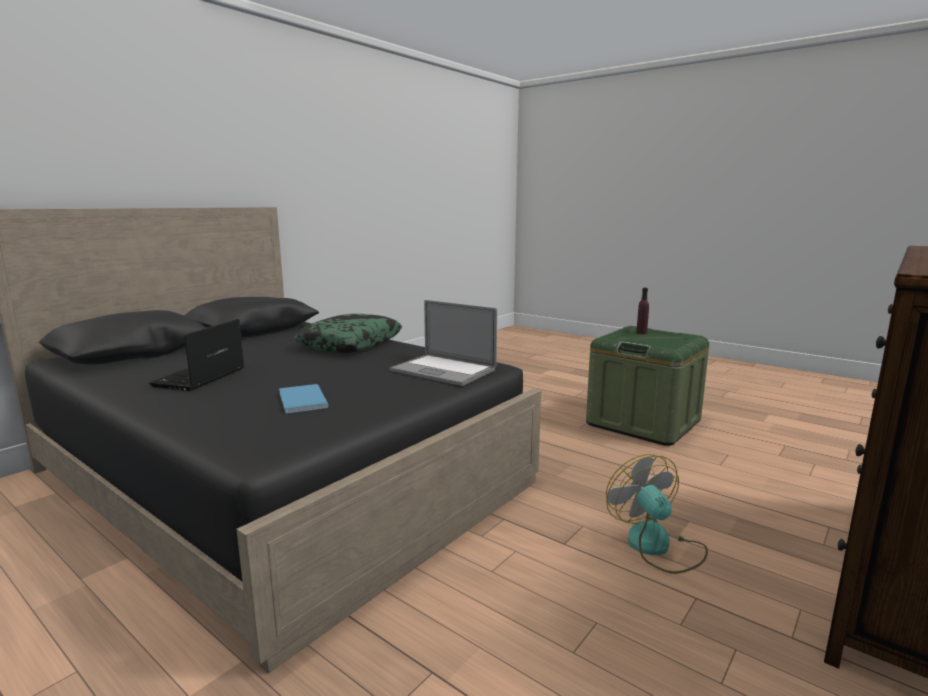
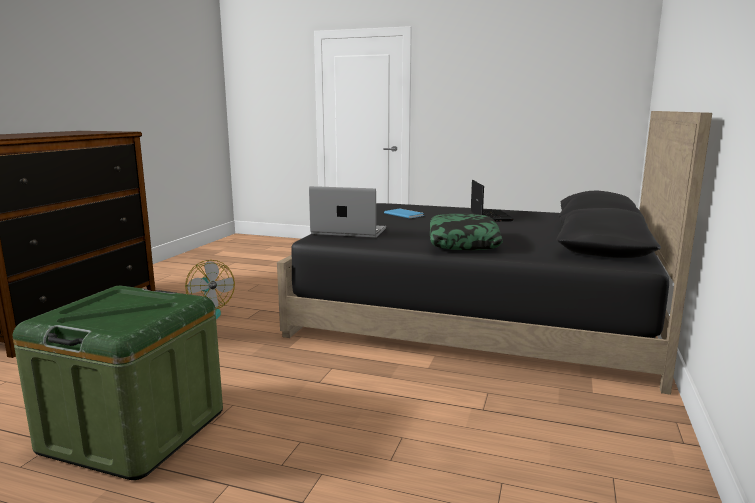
camera: 160 degrees right, 0 degrees up
(641, 333) = (118, 324): purple bottle -> none

